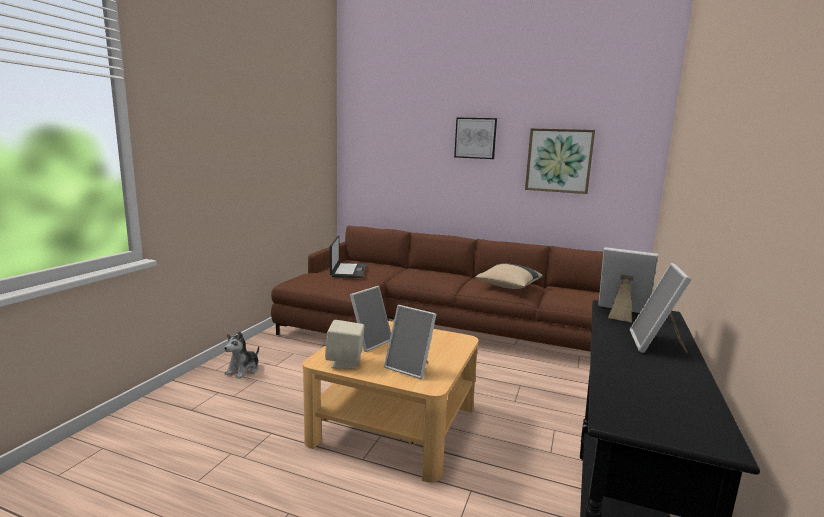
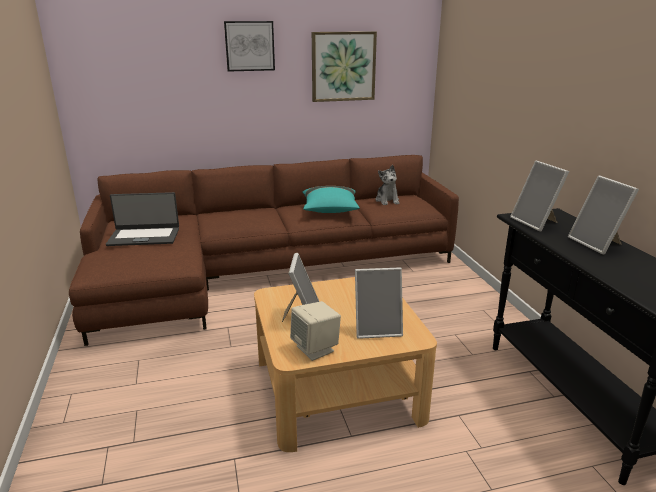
camera: 35 degrees left, 10 degrees up
(243, 370) = (103, 406): plush toy -> plush toy (387, 200)
(348, 271) = (144, 237): laptop -> laptop turned 120 degrees clockwise
(508, 286) = (330, 210): beige pillow -> turquoise pillow
(620, 314) = (536, 222): picture frame -> picture frame turned 105 degrees counterclockwise

